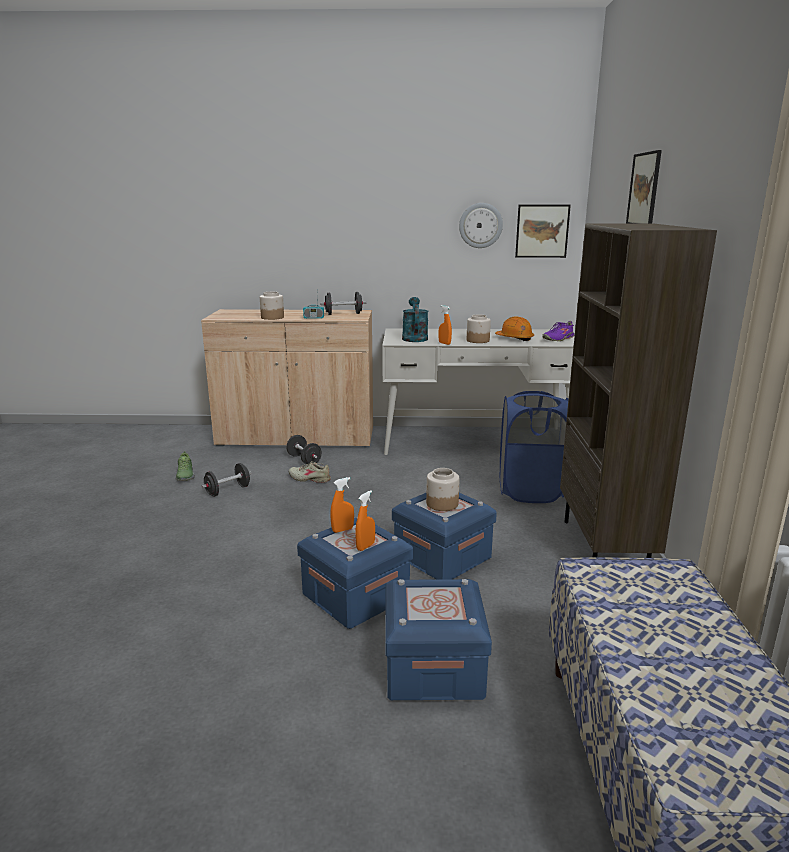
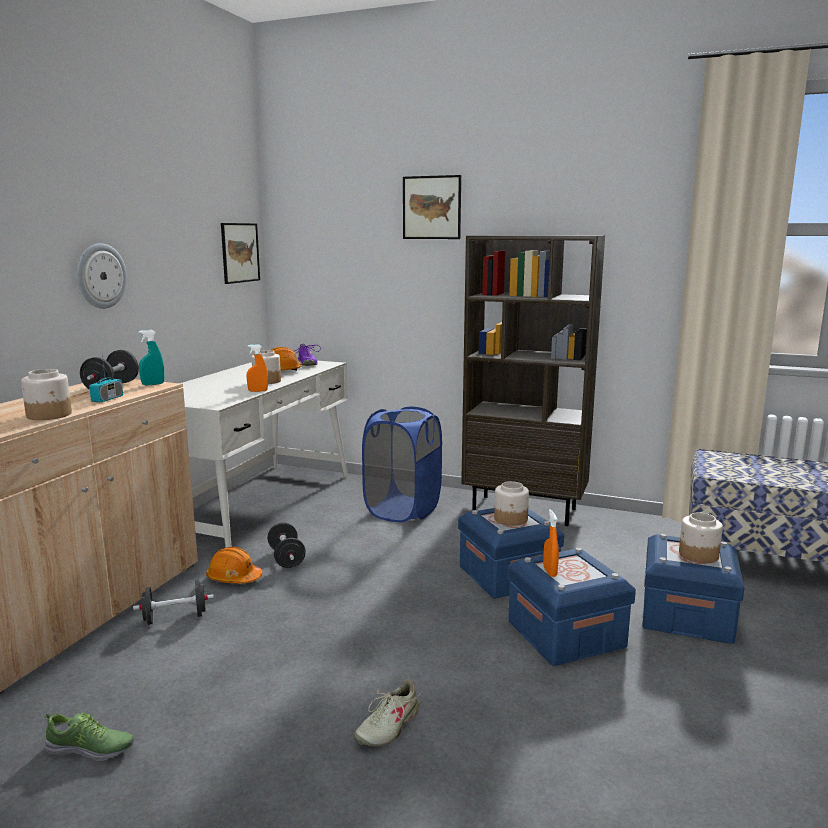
camera: 70 degrees left, 5 degrees down
(228, 490) = (214, 701): black dumbbell -> black dumbbell (286, 558)
(310, 479) = (248, 622): beige shoe -> beige shoe (388, 726)
(358, 317) = (153, 384): none -> turquoise spray bottle
(360, 462) = (234, 578): none -> orange hard hat
(365, 546) = (590, 565): orange spray bottle -> none
(414, 338) = (206, 396): turquoise watering can -> none
(429, 604) = (698, 555): none -> jar
(480, 225) = (194, 248): wall clock -> wall clock (100, 276)

